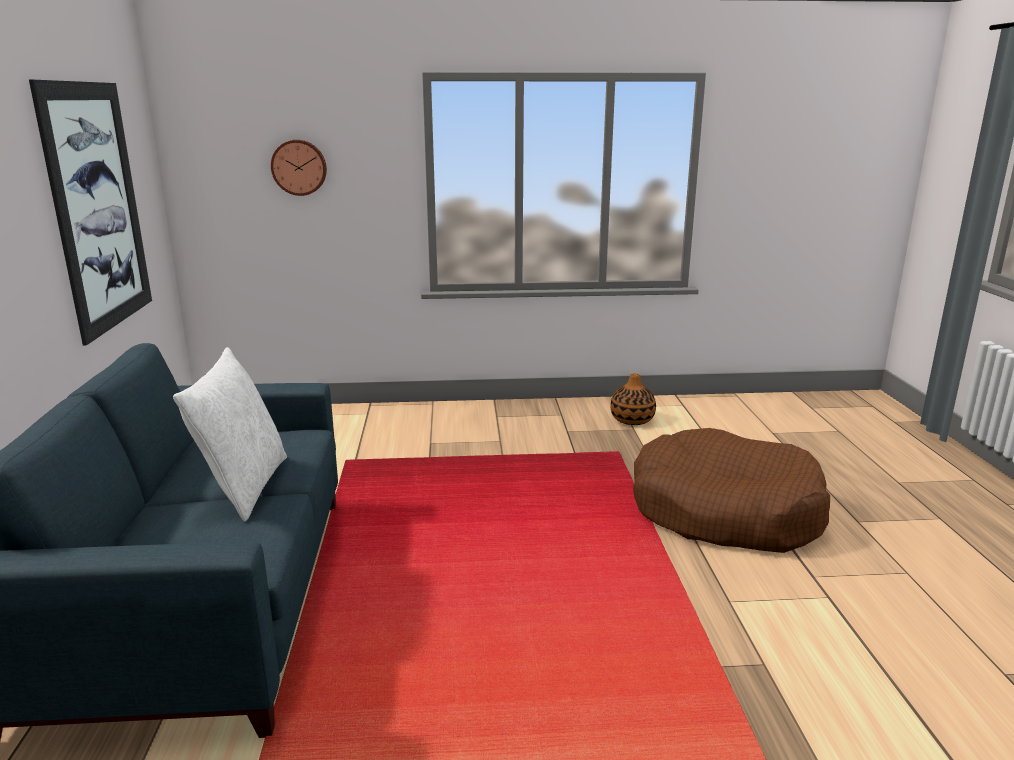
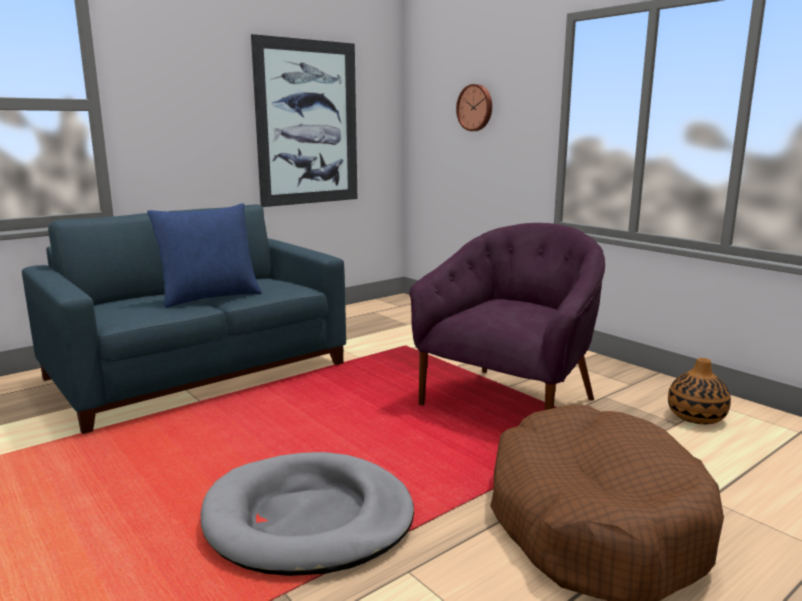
camera: 55 degrees right, 5 degrees down
(243, 487) = (209, 297): white pillow -> blue pillow
(530, 466) = (510, 402): none -> purple armchair
(624, 623) = (308, 519): none -> grey dog bed

